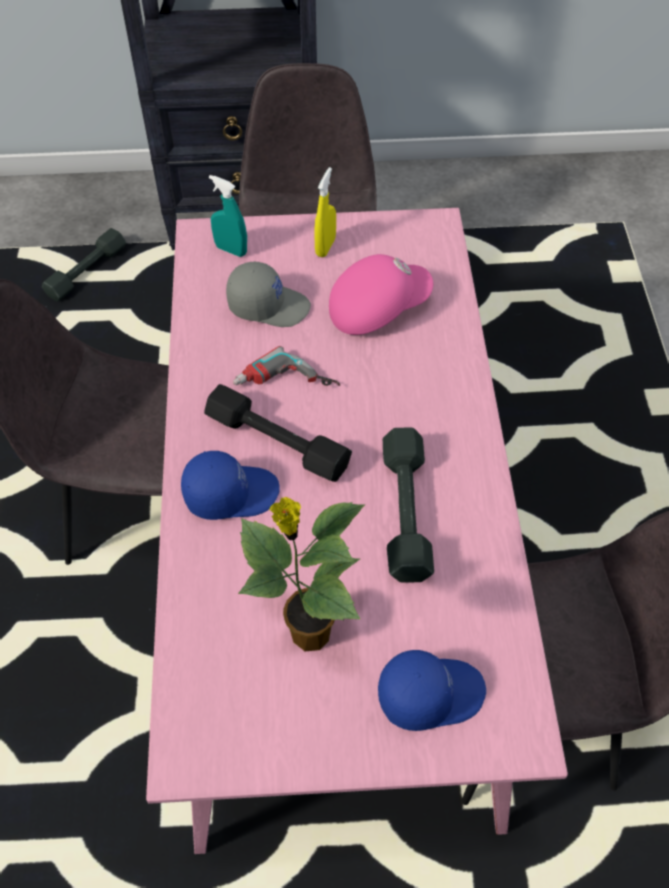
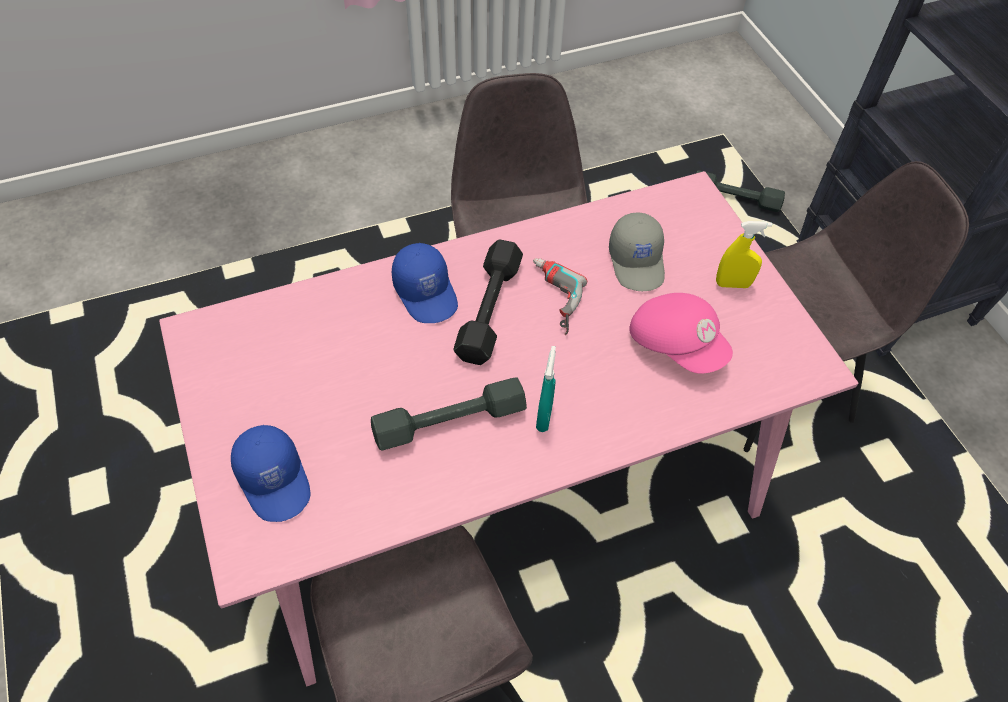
camera: 70 degrees right, 0 degrees up
(231, 250) = (689, 217): turquoise spray bottle -> turquoise spray bottle (544, 416)
(307, 633) = (310, 379): potted plant -> none

